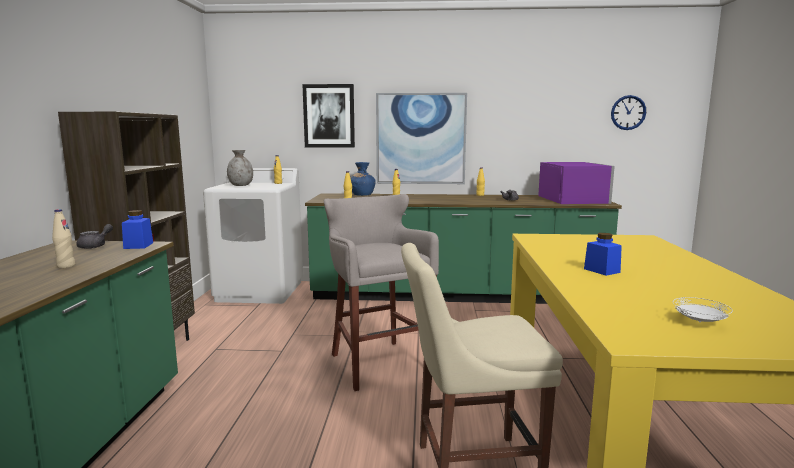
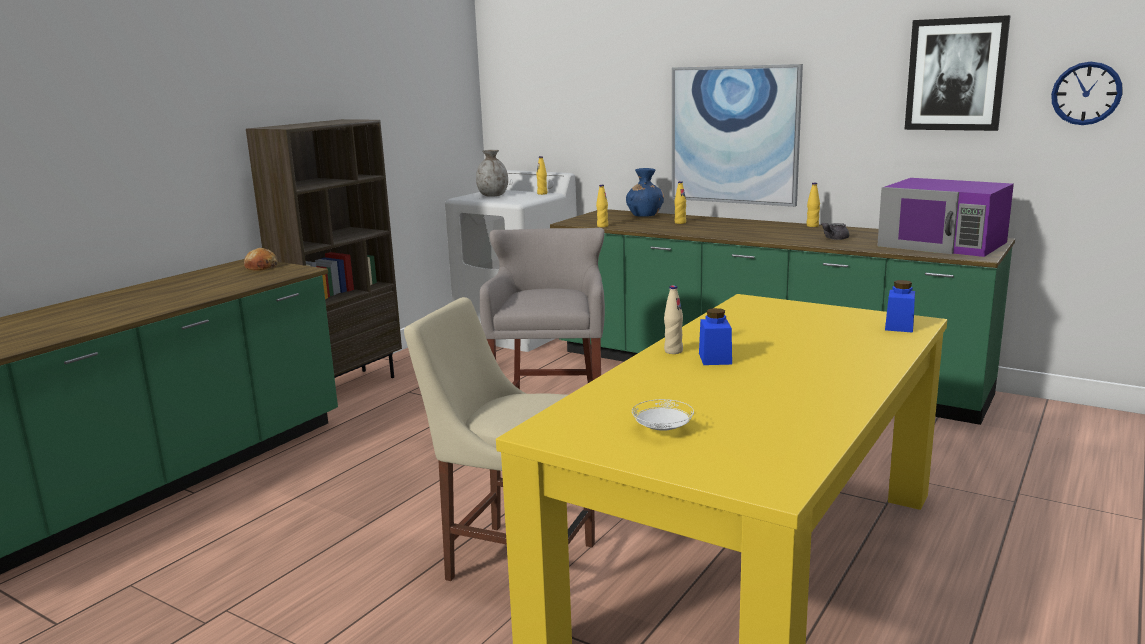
camera: 30 degrees right, 5 degrees up
(66, 266) = (211, 286): beige bottle -> beige bottle (673, 351)
(96, 246) = (262, 267): grey teapot -> bread
(138, 245) = (293, 270): blue jar -> blue jar (899, 326)
(329, 116) = (614, 101): picture -> picture (955, 74)
(572, 199) = (943, 244): purple microwave -> purple microwave turned 105 degrees clockwise

